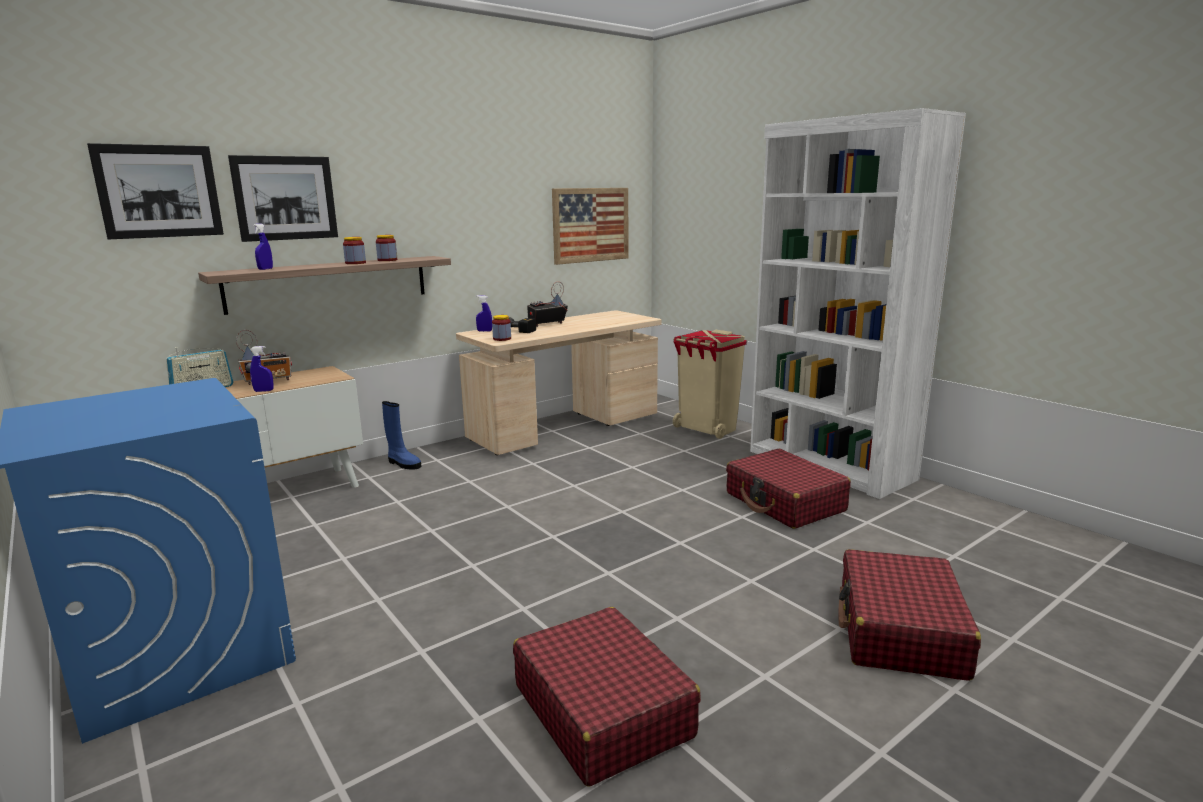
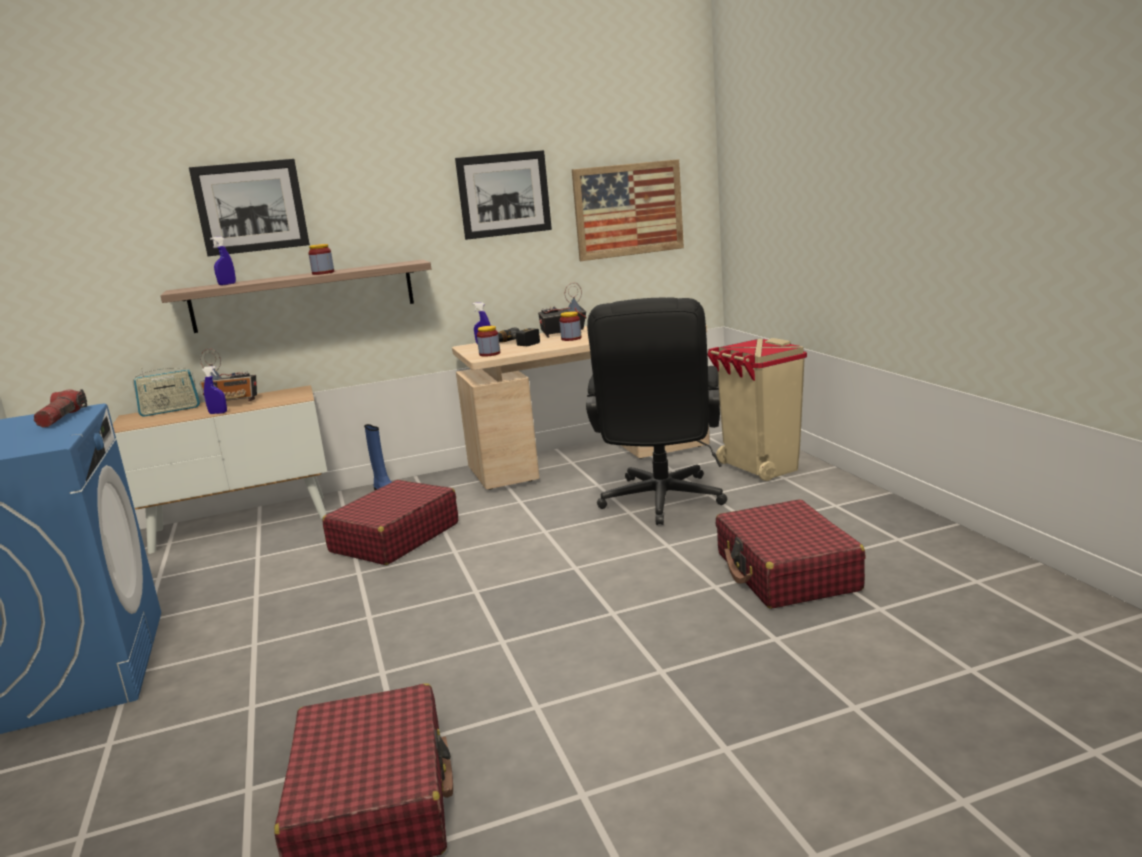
camera: 20 degrees right, 0 degrees up
(159, 191) = (123, 210): picture -> picture (504, 194)
(190, 391) = (62, 418): none -> flashlight
(387, 260) = (362, 267): jar -> jar (571, 338)
(652, 459) = (661, 503): none -> black office chair
(829, 465) = (889, 525): white bookcase -> none
(900, 631) = (804, 764): red suitcase -> red suitcase (394, 538)

